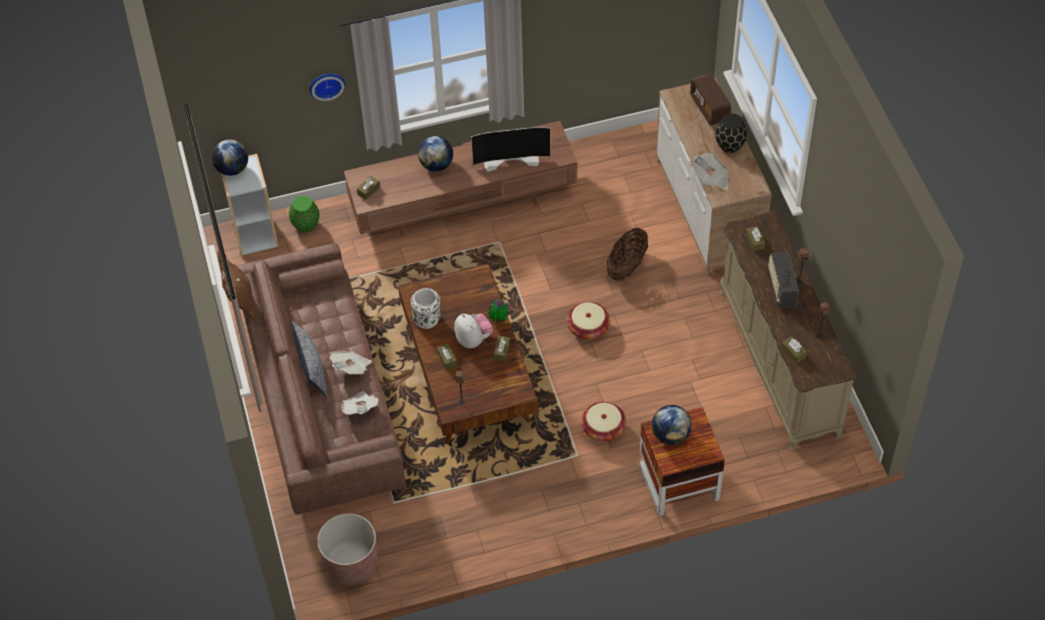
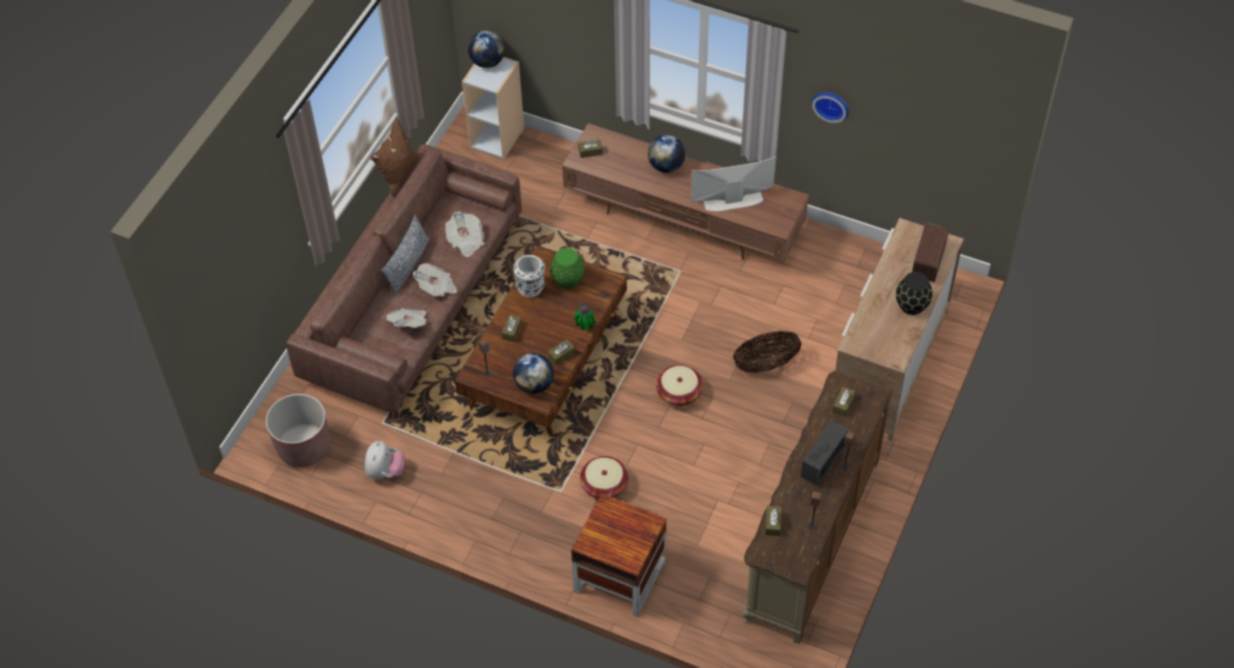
camera: 40 degrees right, 0 degrees up
(305, 225) = (542, 155): green vase -> green vase (568, 280)
(326, 84) = (592, 29): wall clock -> wall clock (831, 104)
(473, 339) = (549, 330): plush toy -> plush toy (385, 472)
(511, 159) = (733, 201): television -> television turned 135 degrees clockwise
(670, 435) = (614, 521): globe -> globe (534, 385)
(711, 178) = (863, 324): newspaper -> newspaper (465, 241)

